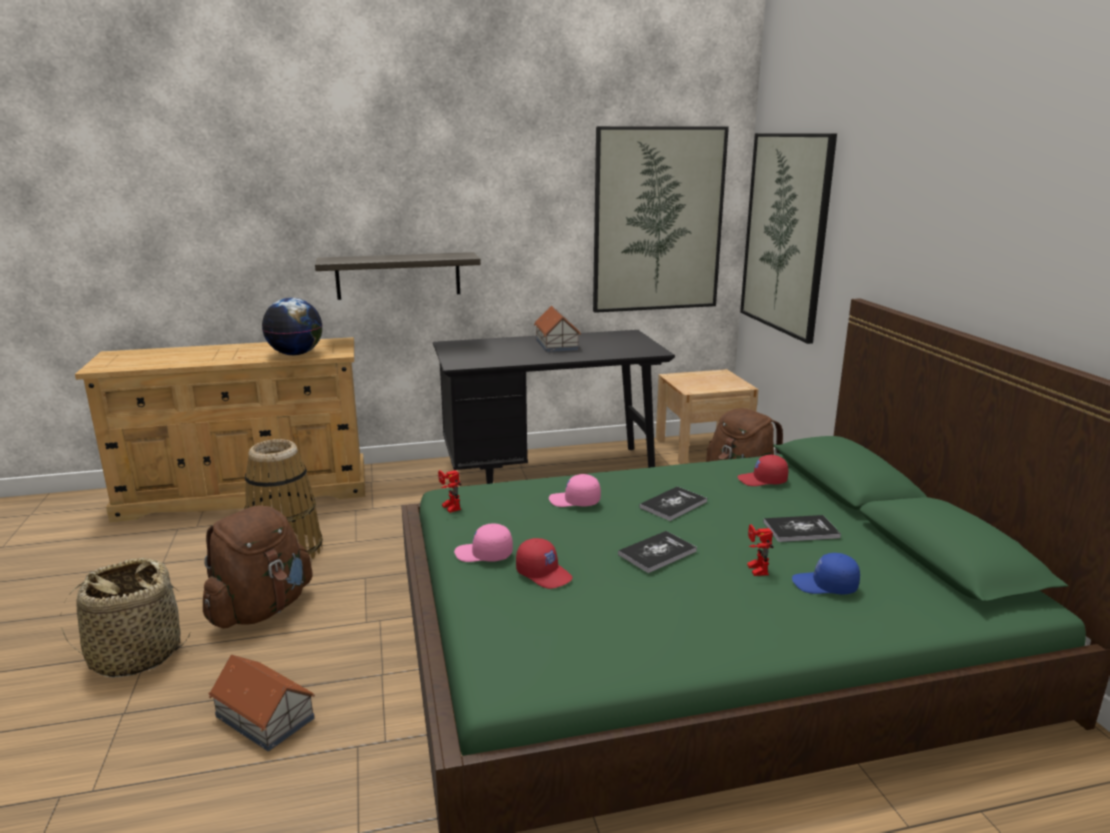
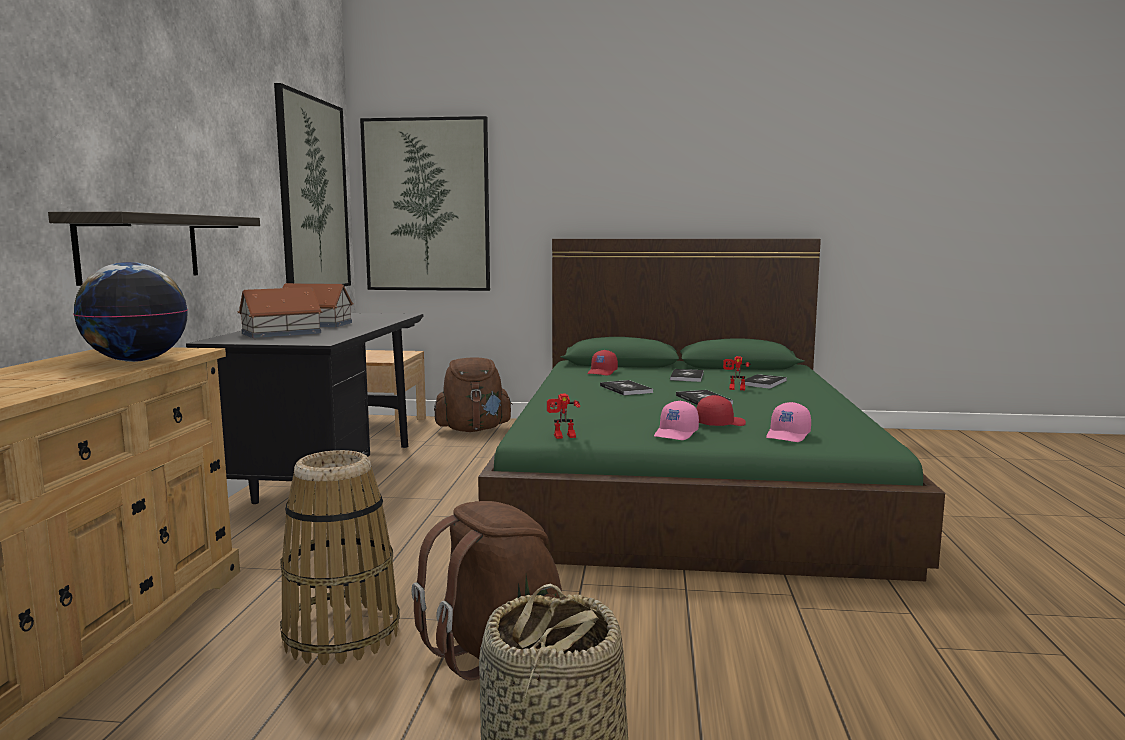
camera: 70 degrees left, 10 degrees down
(265, 718) = (742, 654): toy house -> toy house (282, 333)
(574, 501) = (599, 404): pink cap -> pink cap (788, 435)
(825, 586) = (763, 383): blue cap -> book

